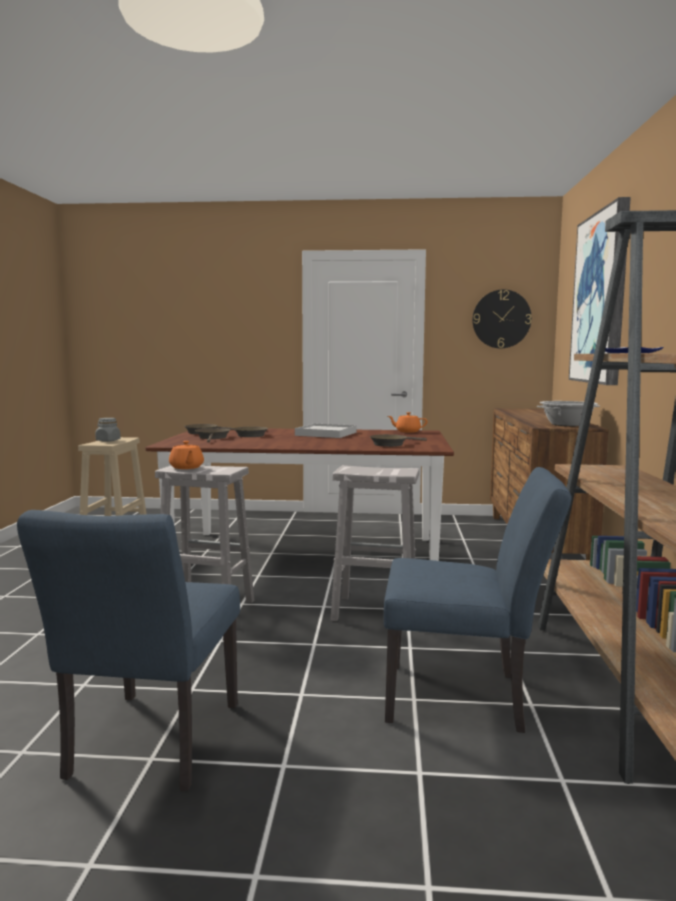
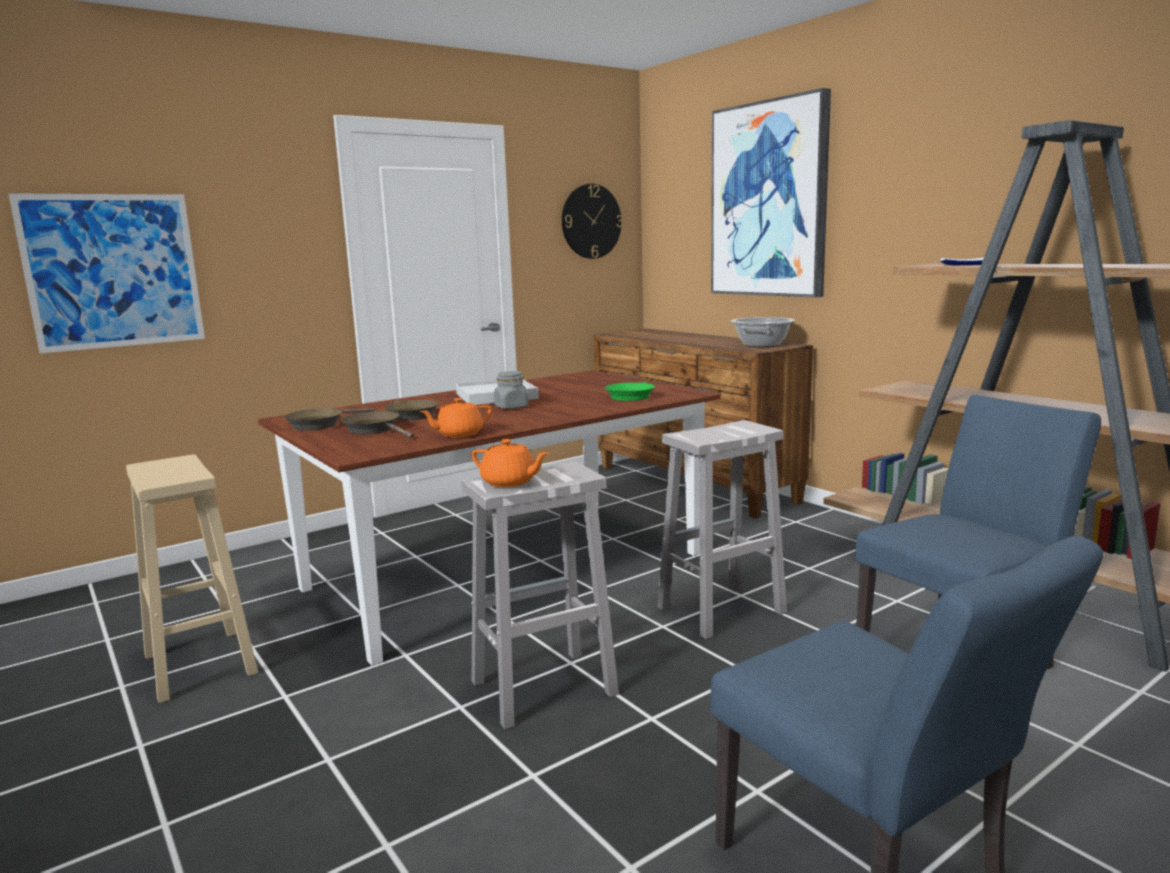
camera: 40 degrees left, 5 degrees up
(108, 440) = (160, 471): grey jar -> grey jar (511, 407)
(172, 342) = (113, 271): none -> picture
(391, 444) = (630, 396): brown frying pan -> green frying pan
(407, 431) = (569, 377): orange teapot -> orange teapot (459, 434)

